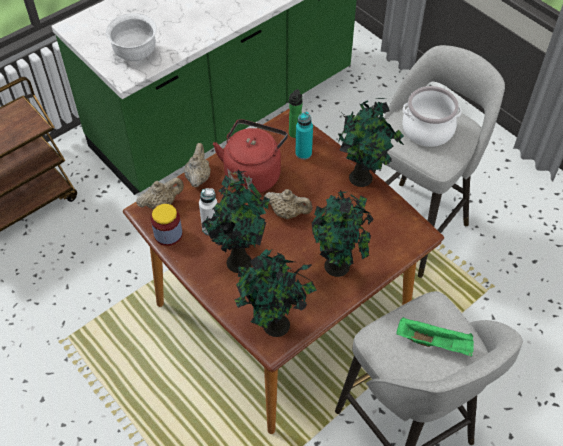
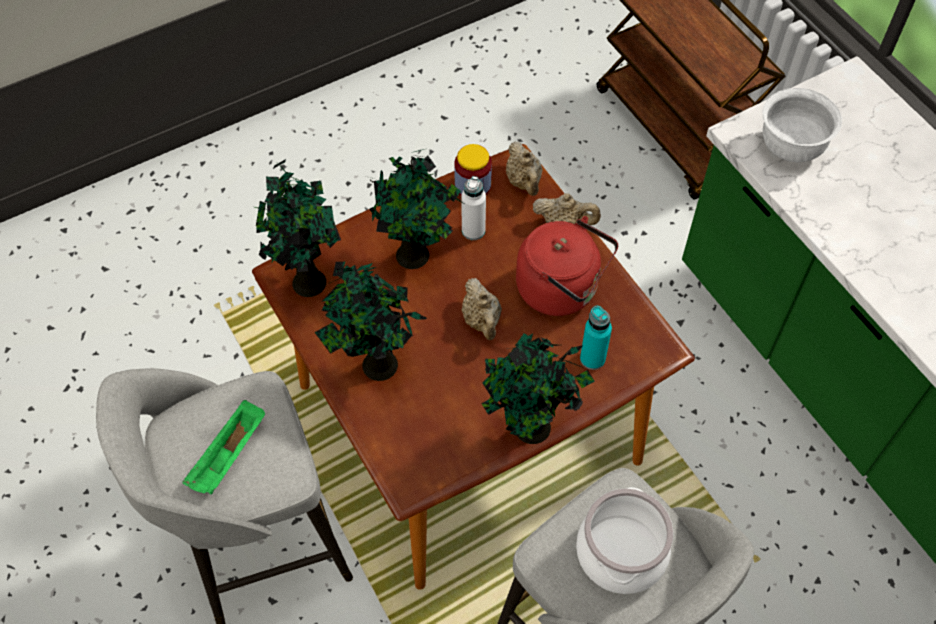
camera: 100 degrees right, 5 degrees up
(287, 213) = (482, 321): beige teapot -> beige teapot turned 45 degrees counterclockwise
(294, 135) = (632, 352): bottle -> none

